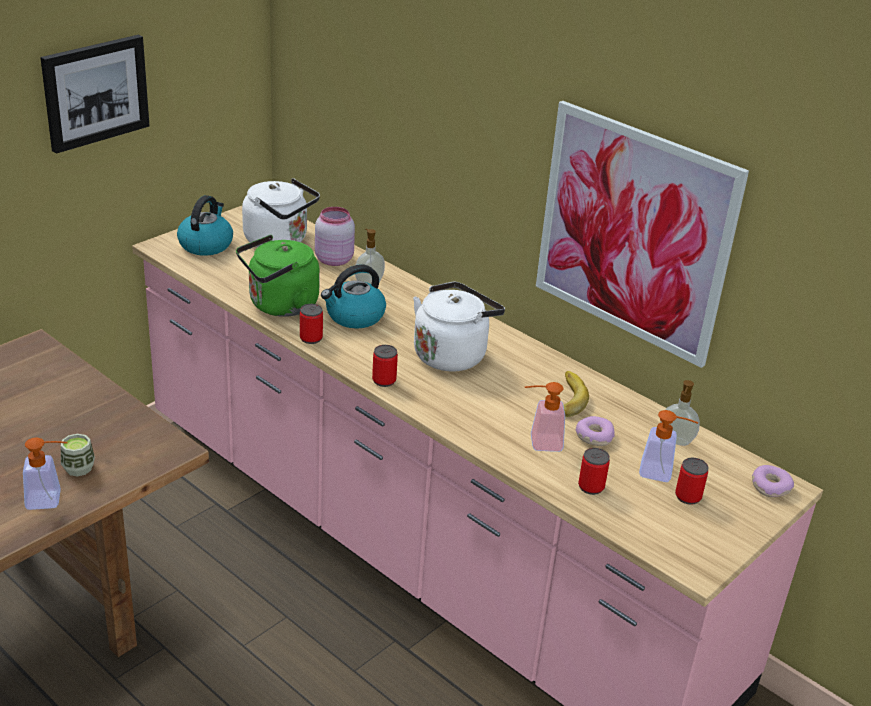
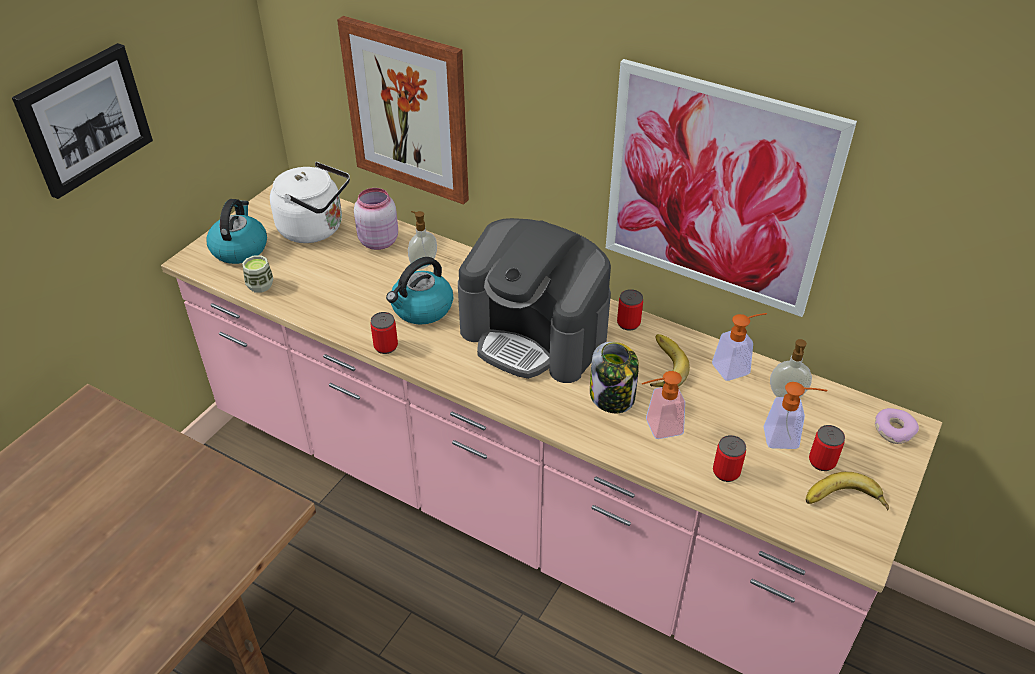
camera: 10 degrees left, 10 degrees up
(50, 499) = (161, 609): soap dispenser -> soap dispenser (736, 367)
(78, 468) = (180, 559): cup -> cup (260, 285)
(279, 306) = (340, 311): green kettle -> none
(381, 139) = (408, 110): none -> picture
(384, 380) = (477, 384): can -> can (628, 323)
(452, 354) = (535, 335): white kettle -> coffee machine
(506, 412) = (612, 397): none -> jar
(594, 436) = (707, 407): donut -> none
(696, 530) = (844, 502): none -> banana

